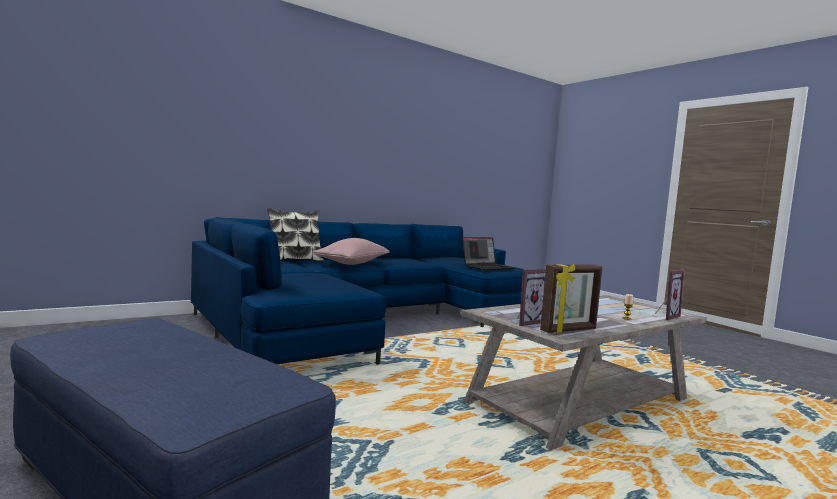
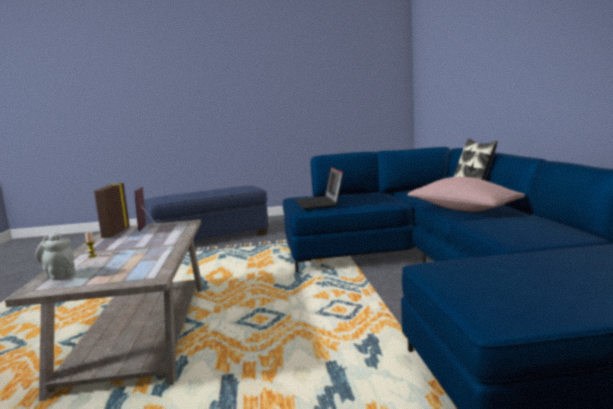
camera: 120 degrees right, 5 degrees up
(488, 267) = (489, 271): laptop -> laptop (319, 203)
(664, 316) = (59, 275): picture frame -> grey teapot

